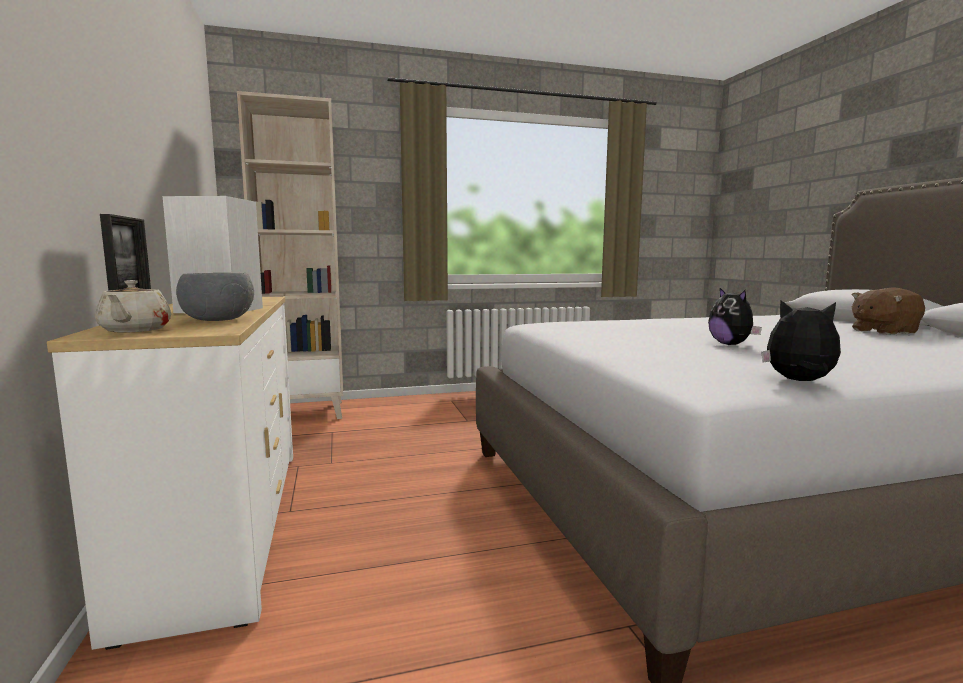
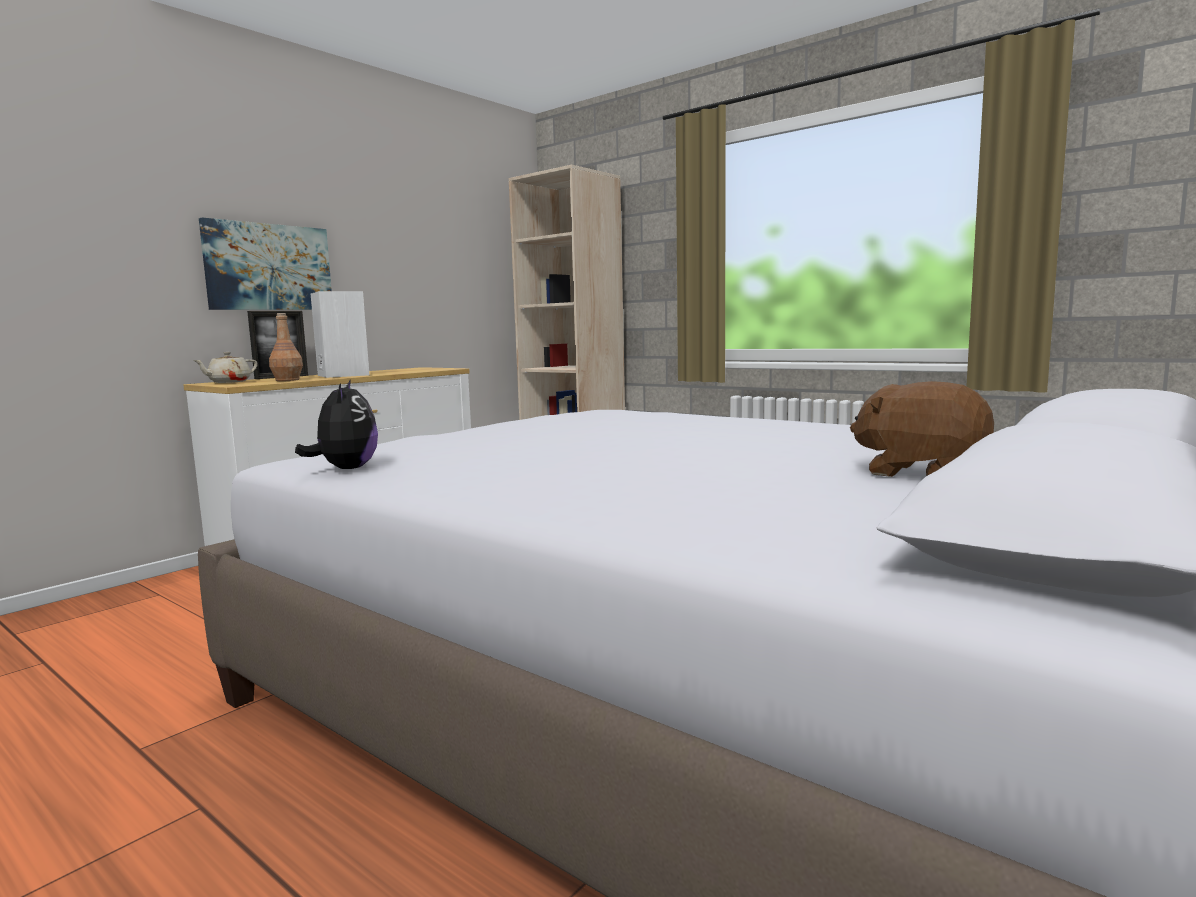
camera: 55 degrees right, 0 degrees up
(89, 146) = (268, 267): none -> picture
(218, 320) = (287, 380): grey bowl -> brown bottle
(731, 344) = (575, 447): plush toy -> none

